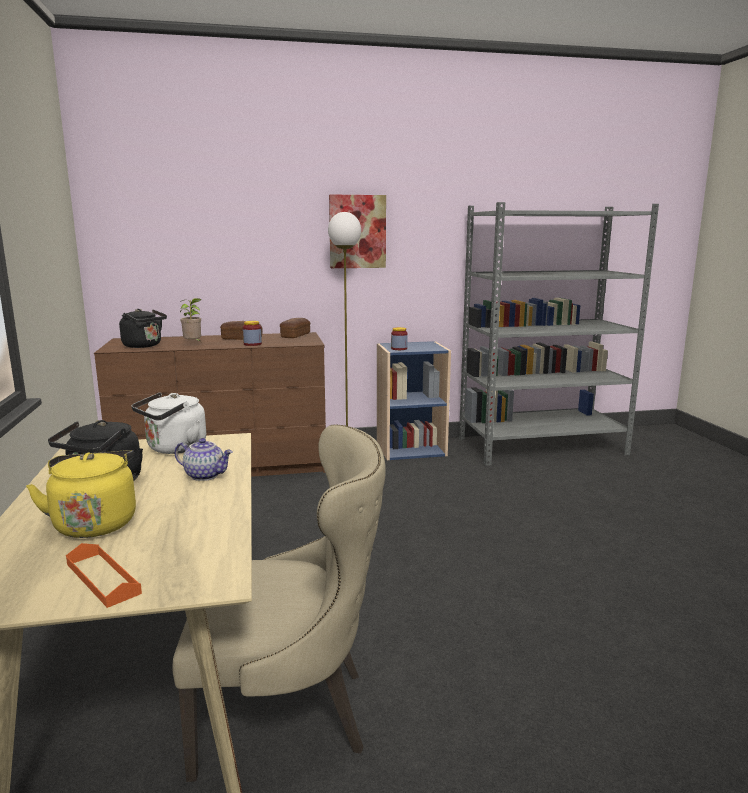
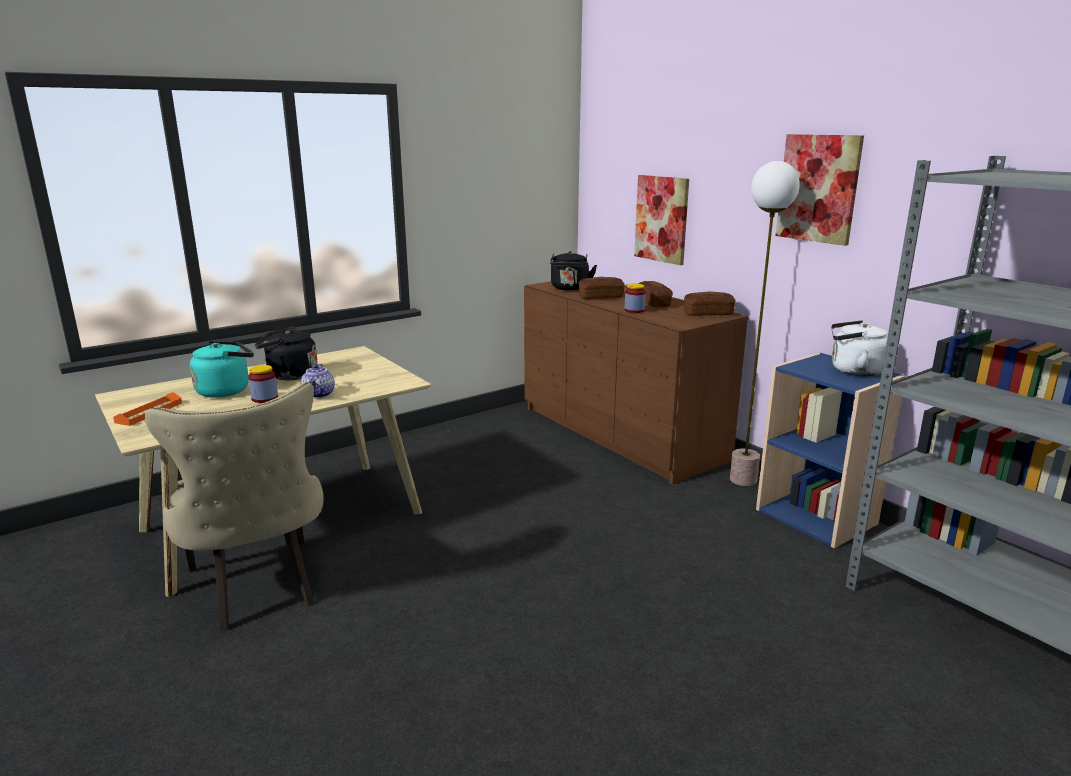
camera: 65 degrees right, 5 degrees up
(95, 522) = (226, 390): yellow kettle -> turquoise kettle
(174, 449) = (372, 373): white kettle -> white kettle (853, 371)
(194, 344) = (601, 297): potted plant -> bread
(207, 269) = (662, 219): none -> picture
(399, 348) = (806, 366): jar -> jar (264, 398)

